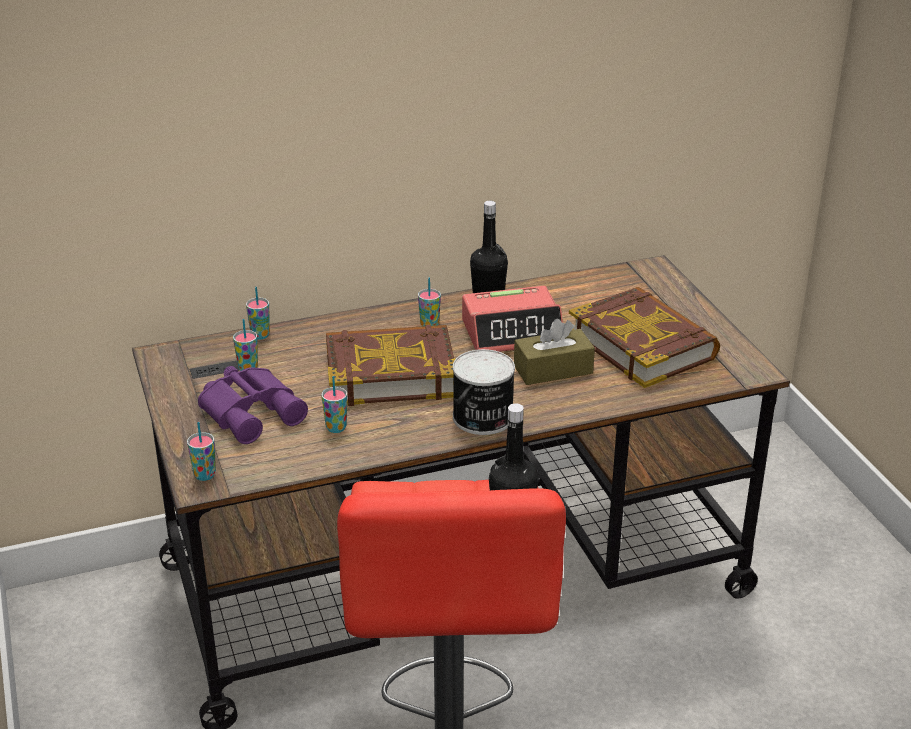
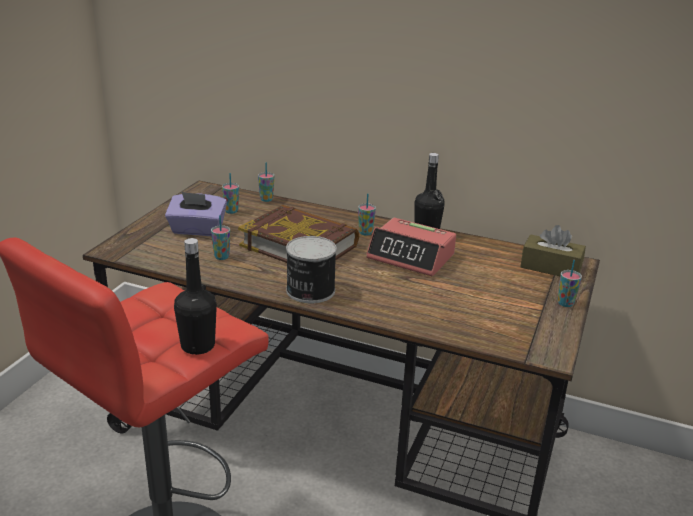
camera: 40 degrees right, 5 degrees down
(205, 475) = (121, 247): cup -> cup (565, 303)
(252, 411) = (197, 230): purple binoculars -> purple tissue box
(553, 369) = (401, 287): brown tissue box -> brown tissue box (550, 267)
(642, 345) = (489, 301): book -> none

